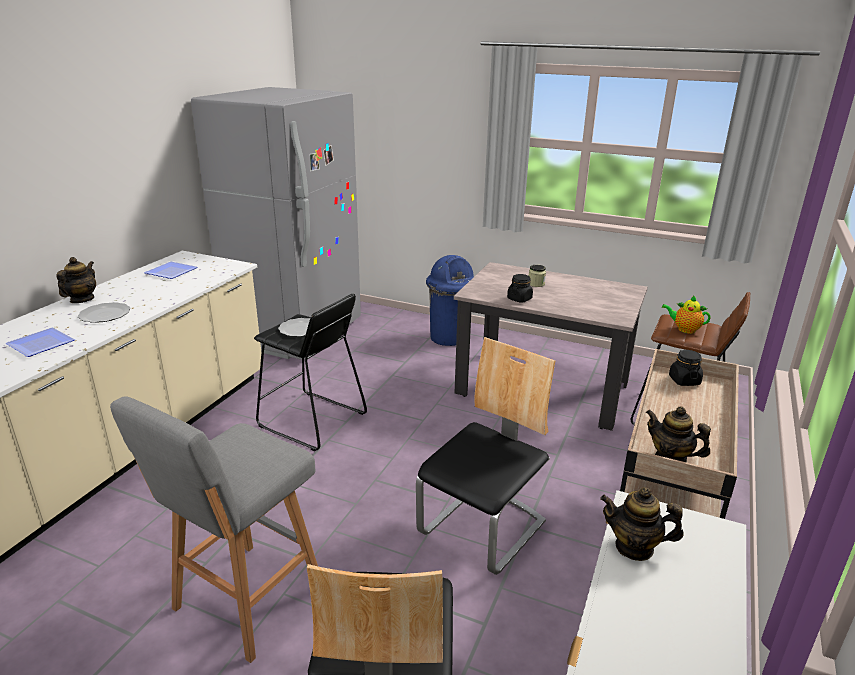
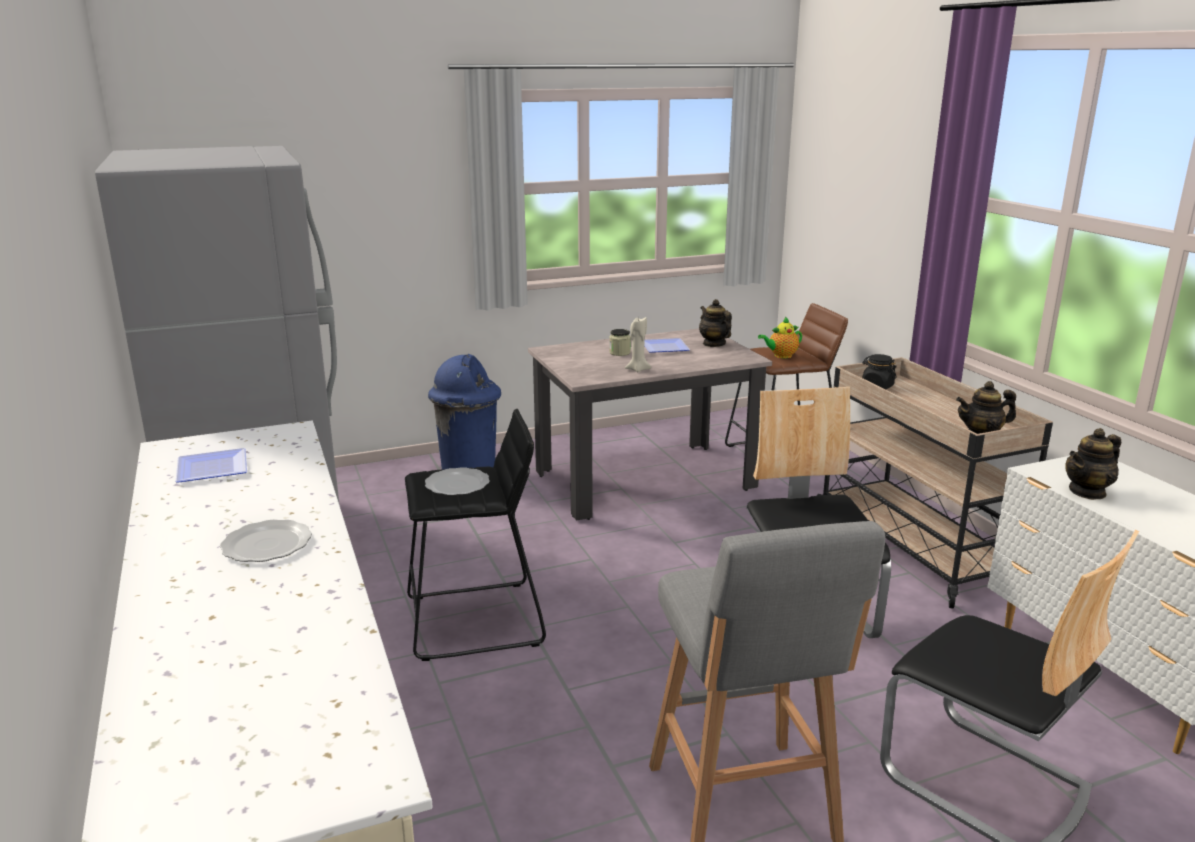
camera: 45 degrees left, 5 degrees down
(40, 345) = (281, 613): plate -> plate (666, 348)
(82, 299) = (165, 547): teapot -> teapot (714, 344)
(519, 299) = (637, 369): black jar -> beige candle

